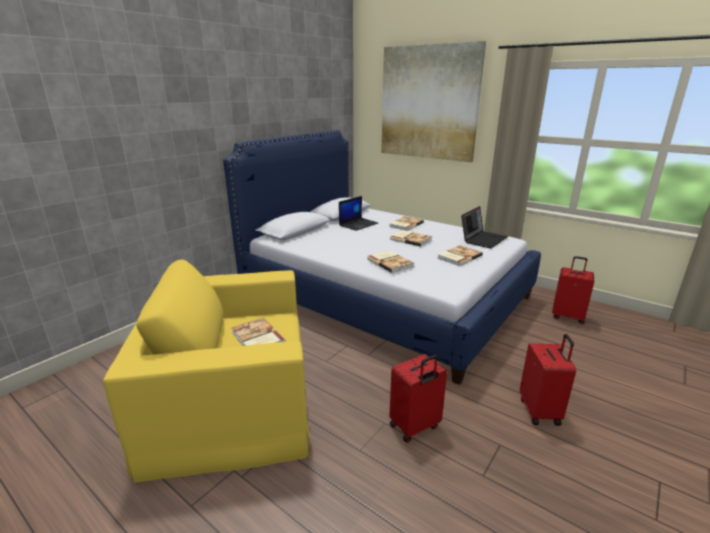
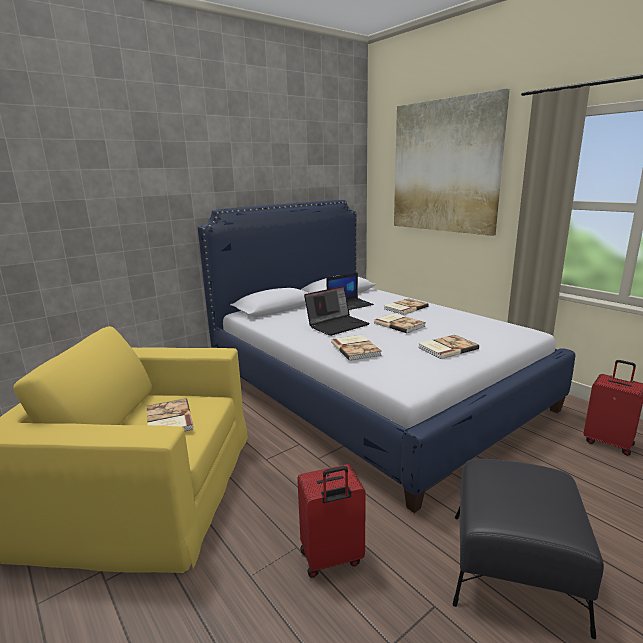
camera: 15 degrees right, 5 degrees down
(483, 239) = (492, 330): laptop -> laptop (337, 325)
(540, 411) = (514, 569): red suitcase -> black ottoman

